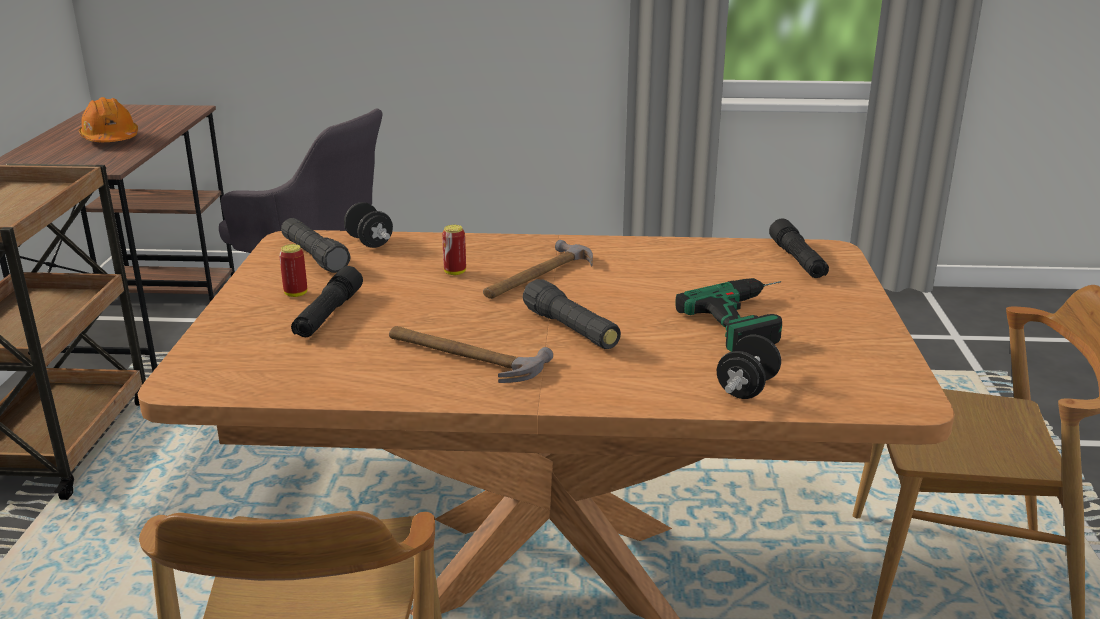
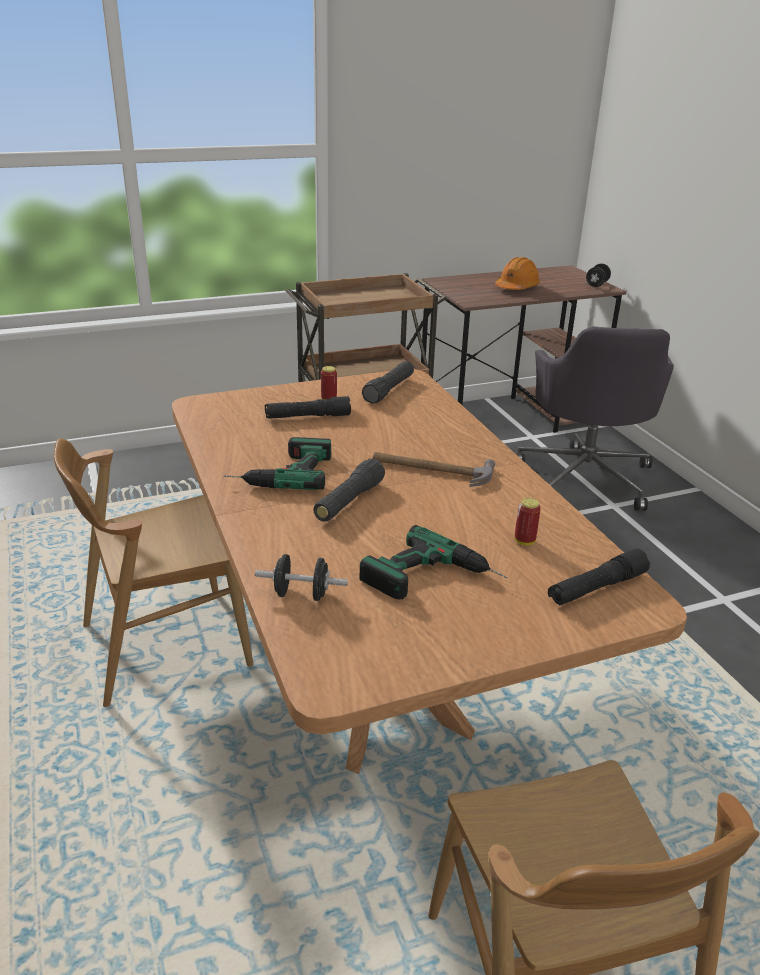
camera: 65 degrees right, 5 degrees up
(369, 242) = (430, 400): black dumbbell -> black dumbbell (597, 284)
(455, 272) = (408, 439): can -> can (524, 541)
(463, 356) = (279, 472): hammer -> power drill

